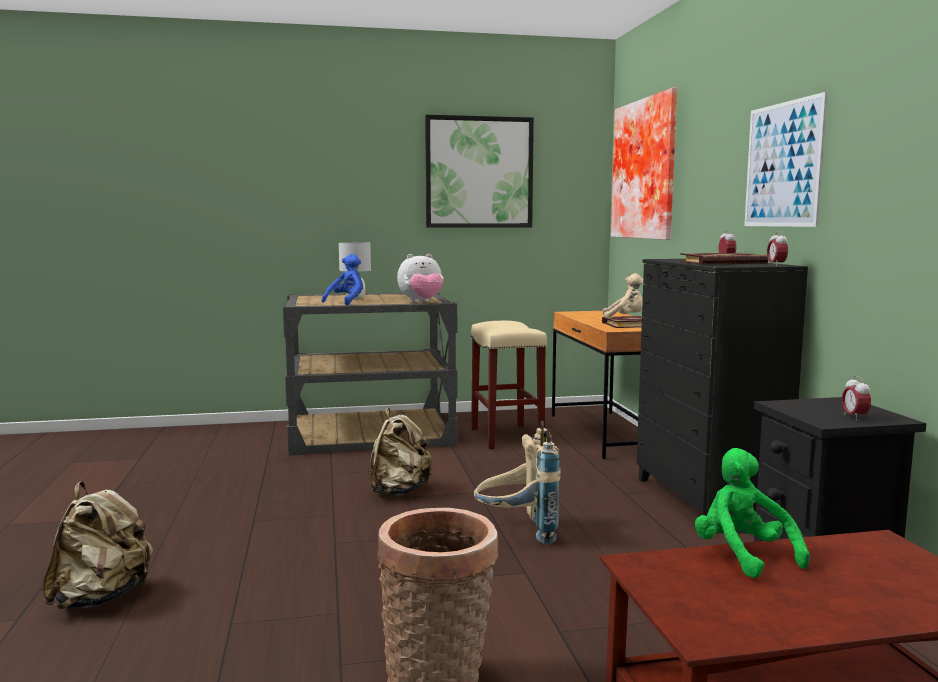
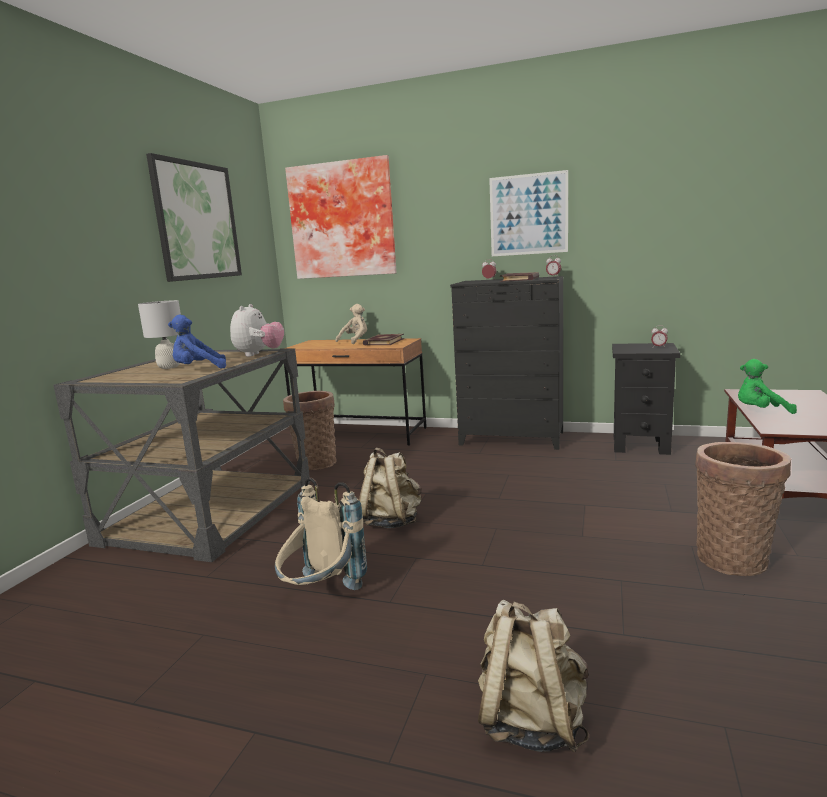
camera: 60 degrees left, 5 degrees up
(347, 302) = (198, 370): blue plush toy -> blue plush toy turned 75 degrees counterclockwise
(505, 436) = (315, 462): beige stool -> basket
(517, 532) = (517, 494): beige backpack -> beige backpack (321, 596)

